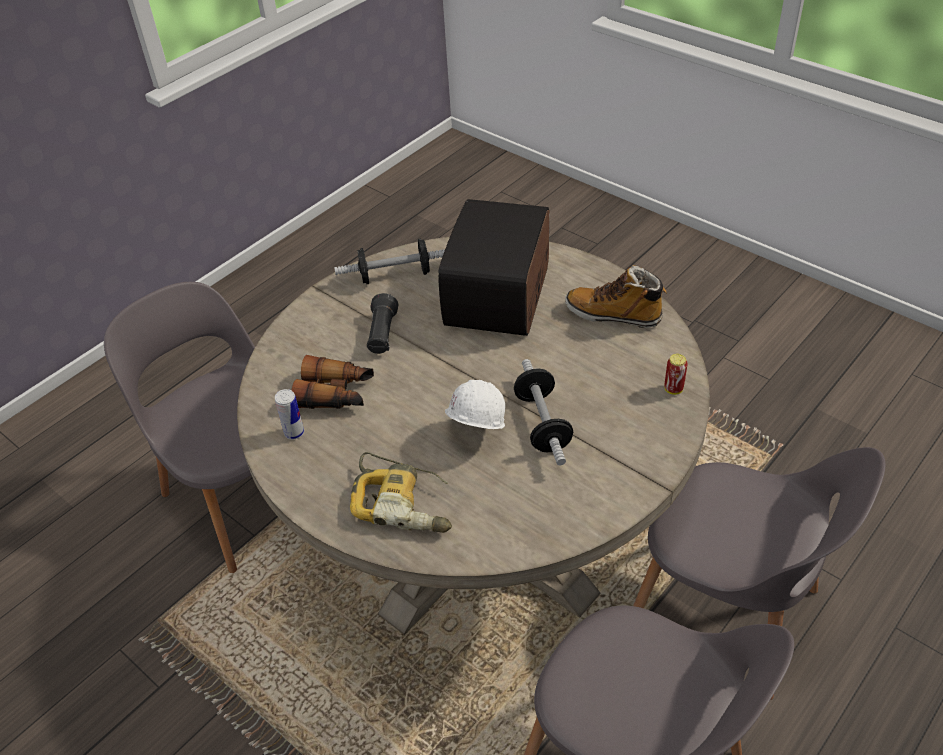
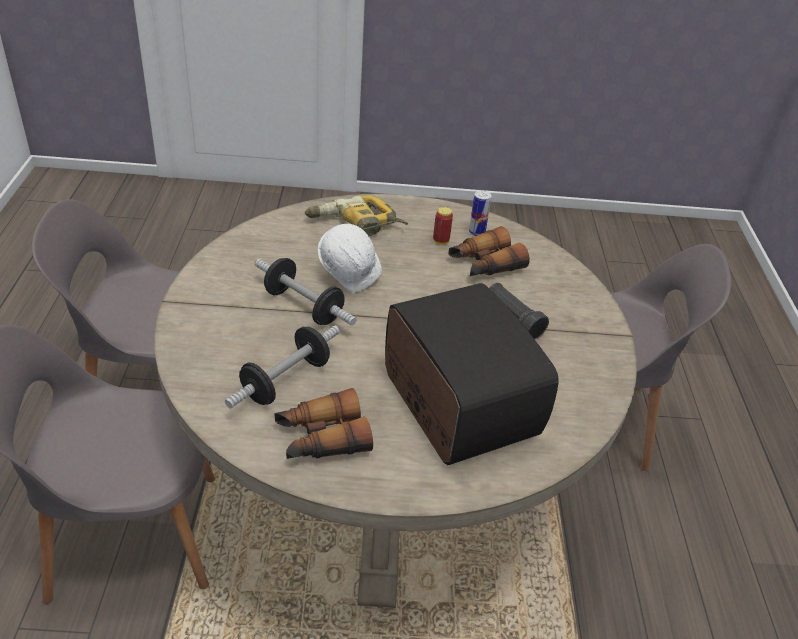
camera: 135 degrees right, 5 degrees down
(395, 275) = (579, 379): dumbbell -> dumbbell (285, 381)
(614, 314) = (321, 438): boot -> binoculars
(673, 389) = (206, 382): can -> can (440, 241)

